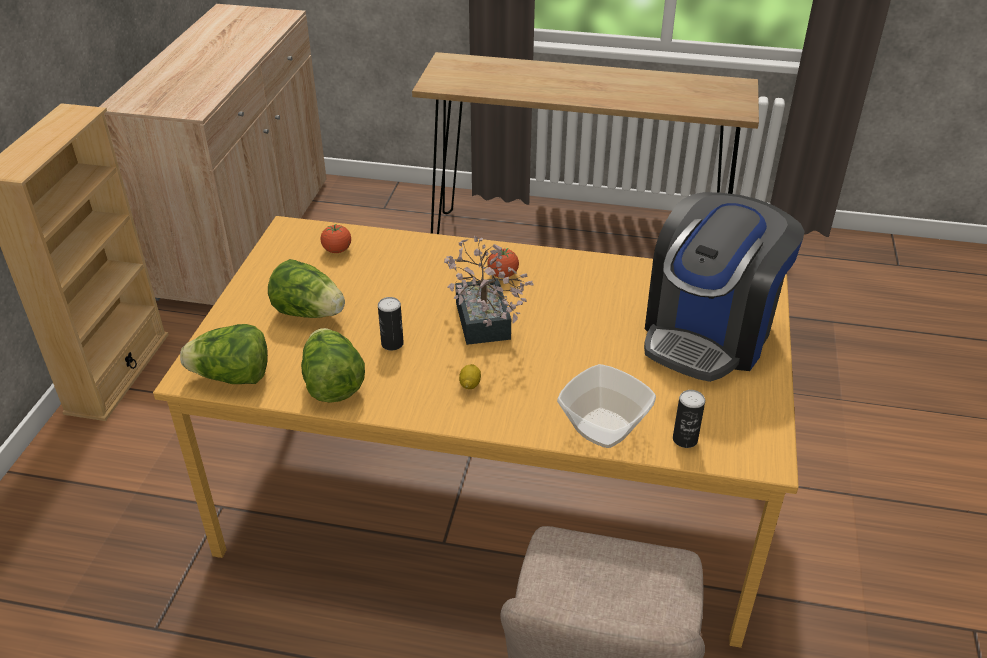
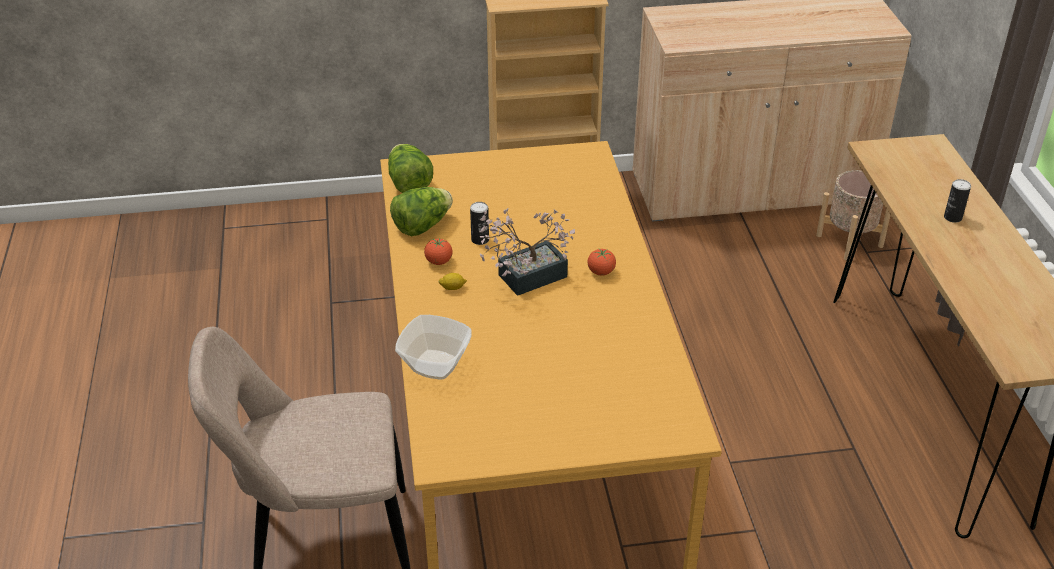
camera: 70 degrees right, 0 degrees up
(309, 313) = (494, 193): lettuce -> none
(337, 250) = (579, 182): tomato -> tomato (439, 261)
(362, 211) = (849, 240): none -> beige planter
(685, 439) = (441, 411): can -> can (952, 217)
(709, 333) = (589, 407): coffee machine -> none

